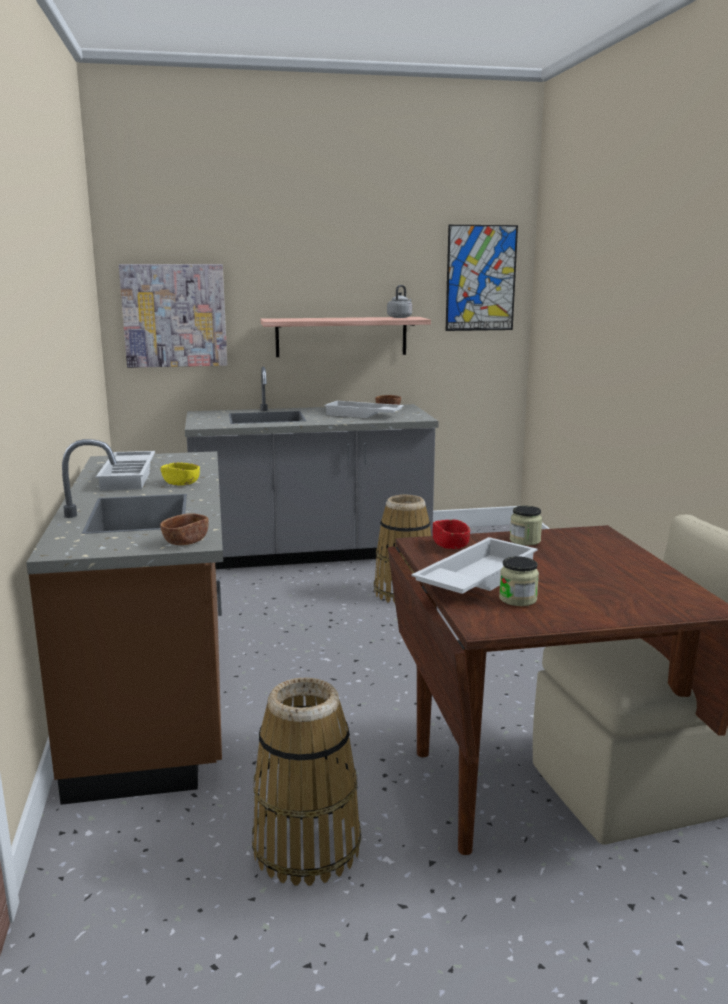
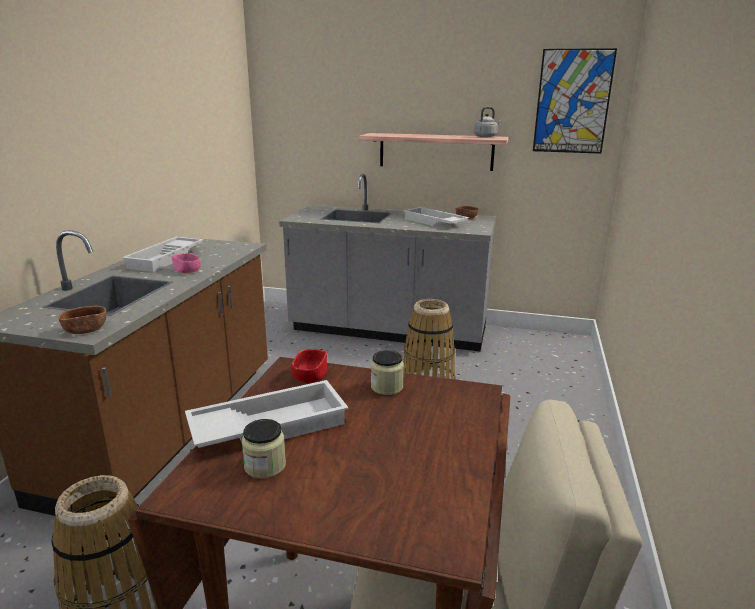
camera: 25 degrees right, 5 degrees up
(174, 316) = (303, 128): picture -> none
(181, 483) = (187, 270): yellow bowl -> pink bowl

